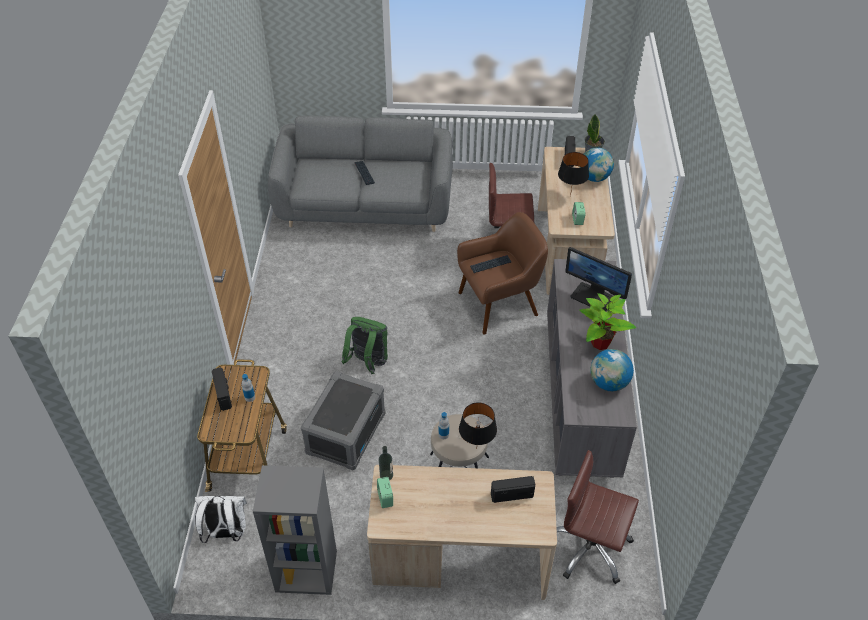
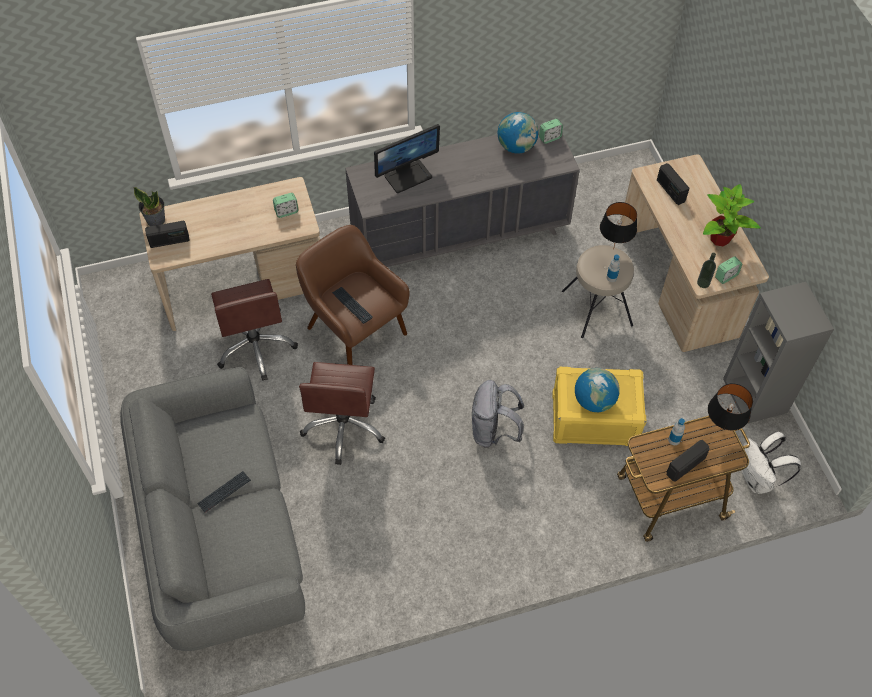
camera: 110 degrees left, 10 degrees up
(345, 433) = (594, 419): grey storage box -> yellow storage box
(368, 363) = (493, 431): green backpack -> grey backpack
(570, 196) = (245, 226): black table lamp -> black table lamp (720, 430)
(590, 548) = (617, 199): brown office chair -> brown office chair (344, 426)
(593, 297) = (408, 176): monitor -> monitor turned 45 degrees clockwise
(594, 178) = (203, 210): globe -> globe (594, 401)
(599, 343) = (469, 161): potted plant -> potted plant (720, 239)
(614, 413) = (549, 138): none -> alarm clock

